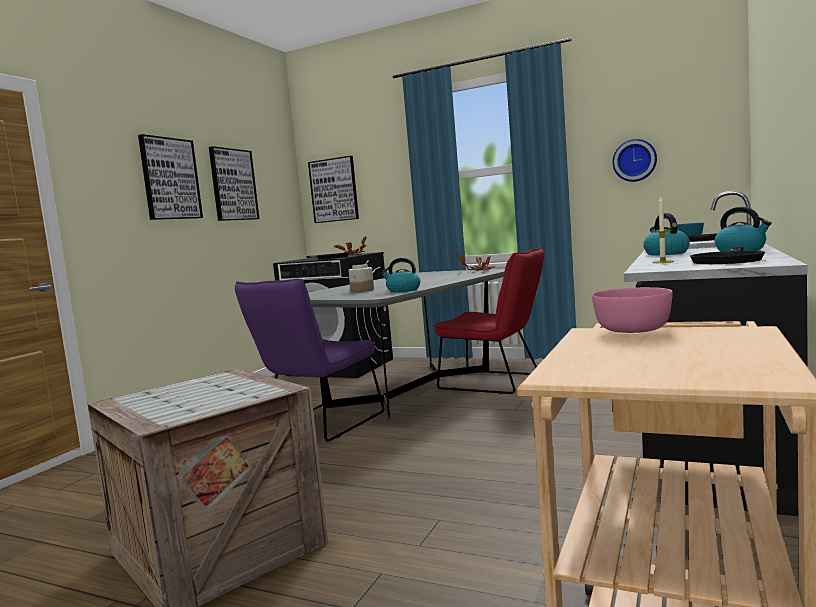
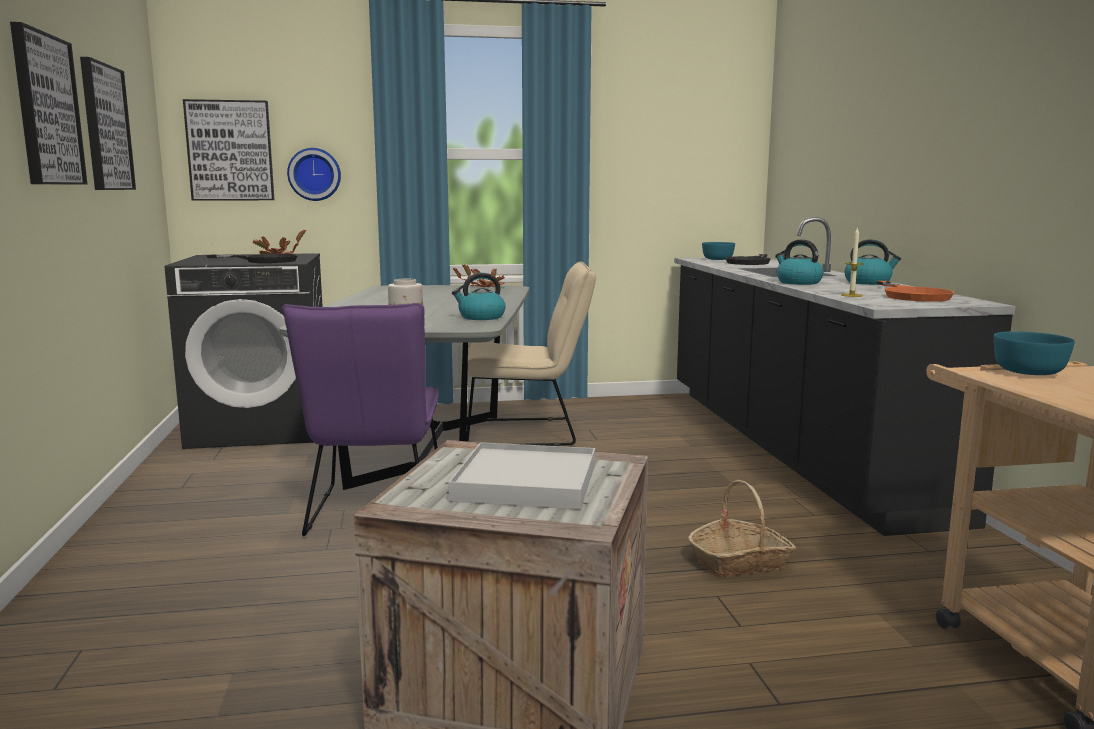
camera: 35 degrees left, 5 degrees up
(200, 396) = (525, 482): none -> white tray
(496, 382) = (529, 432): red chair -> beige chair
(498, 499) = (740, 562): none -> basket
(633, 329) = (1030, 371): pink bowl -> turquoise bowl
(634, 160) = (659, 164): wall clock -> wall clock (314, 174)
(728, 259) = (912, 295): black frying pan -> orange frying pan

